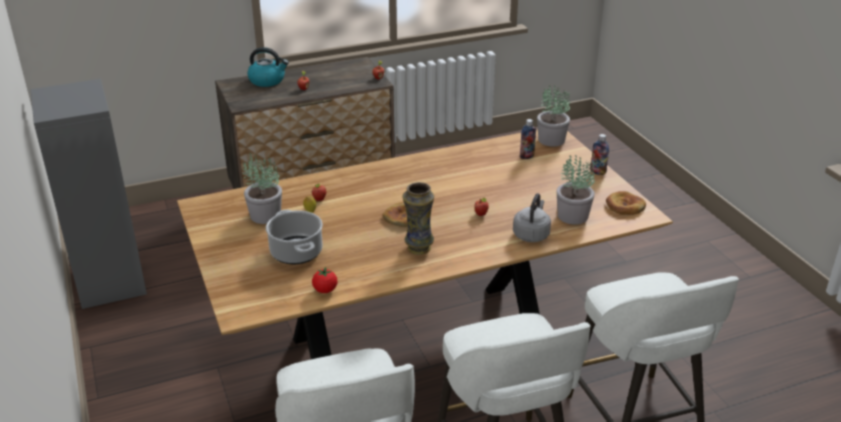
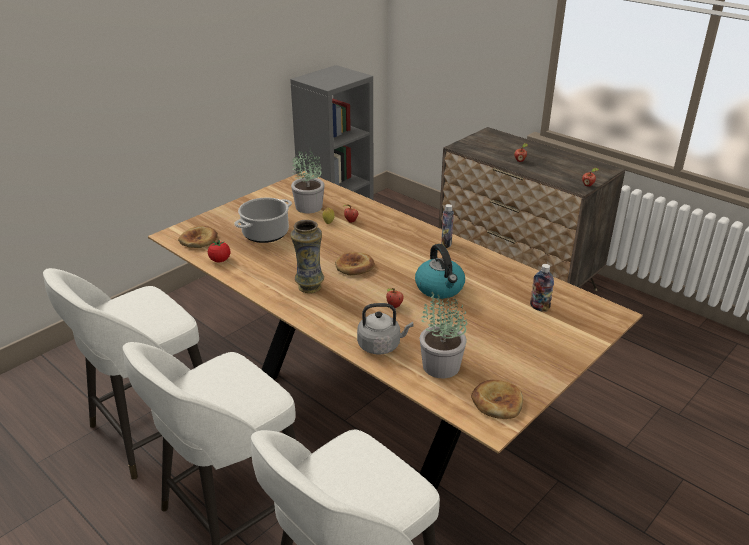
camera: 65 degrees right, 0 degrees up
(267, 80) = (514, 144): kettle -> kettle (440, 288)
(268, 296) = (199, 240): none -> bread
(551, 140) = (595, 316): potted plant -> none
(598, 172) = (558, 365): bottle -> bottle (446, 244)

